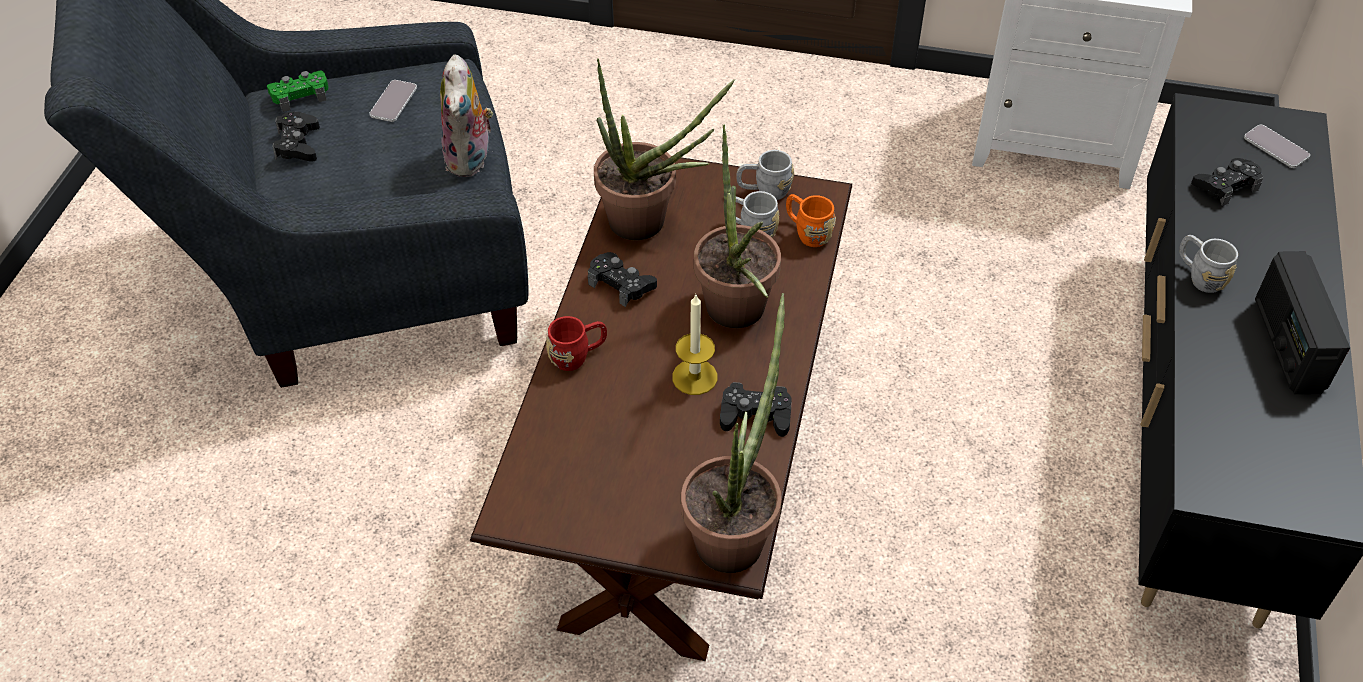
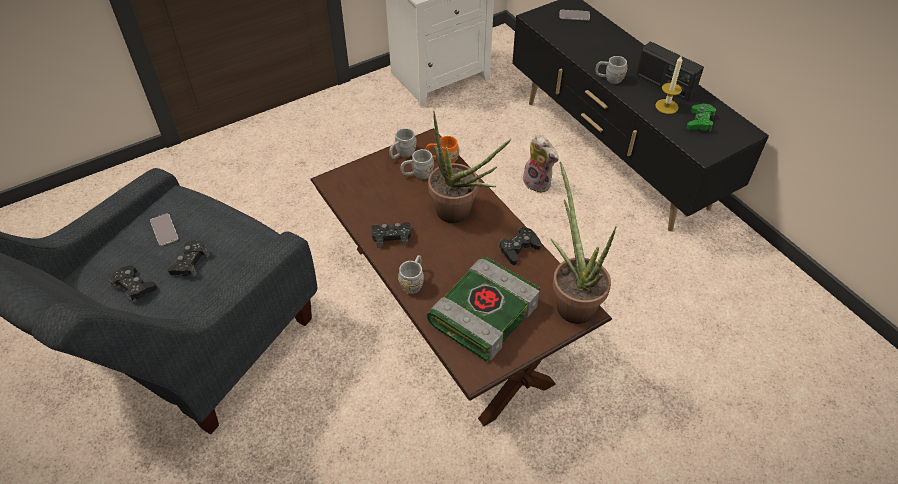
camera: 45 degrees left, 0 degrees up
(300, 95) = (101, 261): green game controller -> green game controller (700, 122)
(471, 159) = (245, 230): plush toy -> plush toy (539, 183)
(578, 356) = (413, 282): red mug -> grey mug
(610, 456) = (483, 312): none -> book
(649, 225) = (370, 202): potted plant -> none
(694, 377) = (474, 252): candle -> candle (666, 106)
(1225, 186) = (576, 40): black game controller -> black game controller (190, 263)

